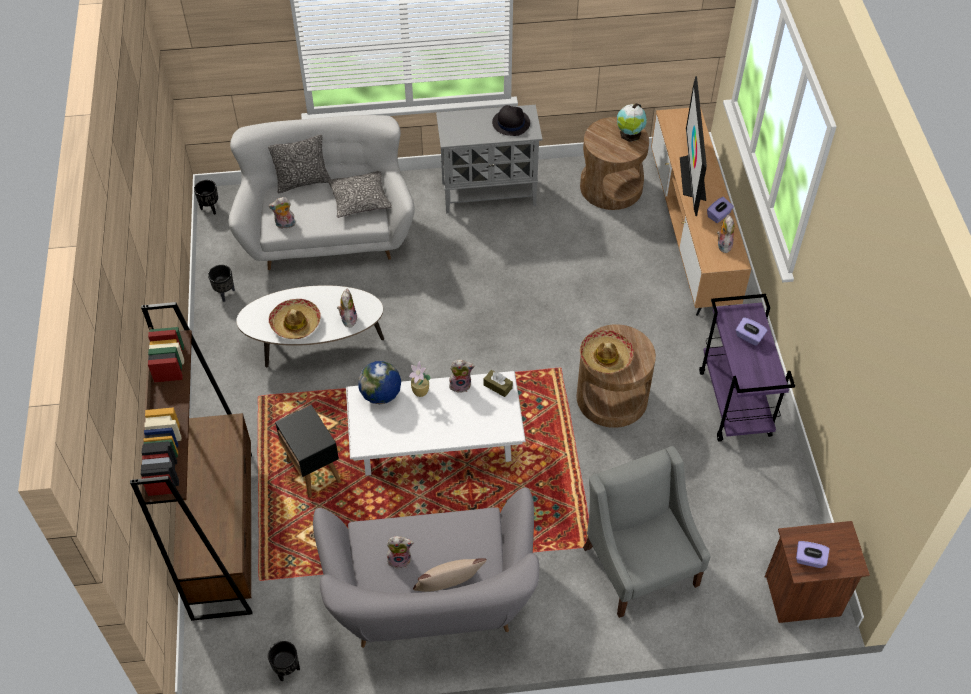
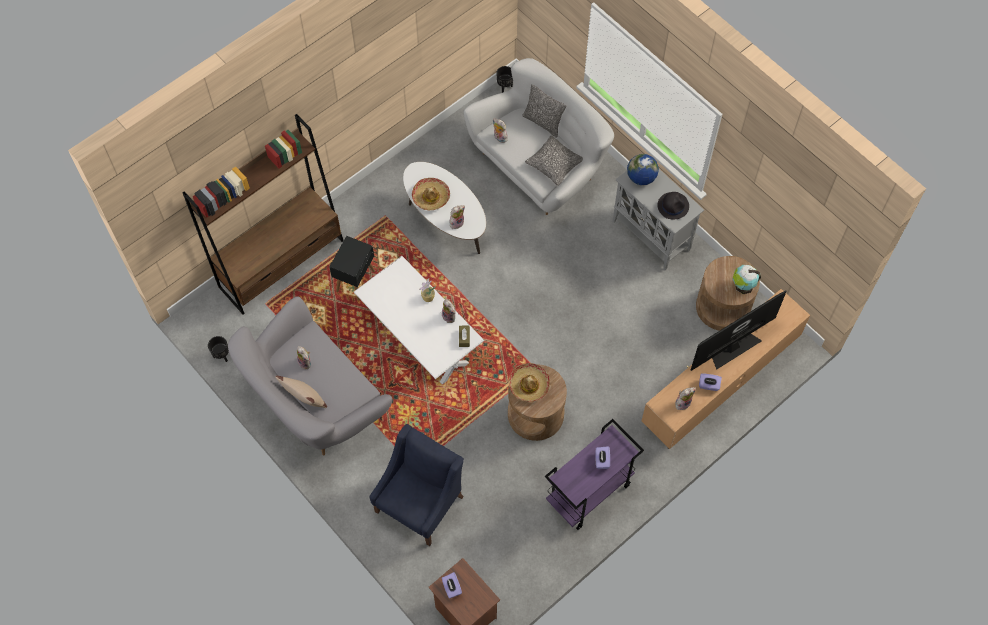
camera: 55 degrees right, 10 degrees up
(225, 294) = (445, 144): black planter -> none
(381, 395) = (409, 278): globe -> globe (641, 178)
(640, 564) = (420, 503): grey armchair -> blue armchair

